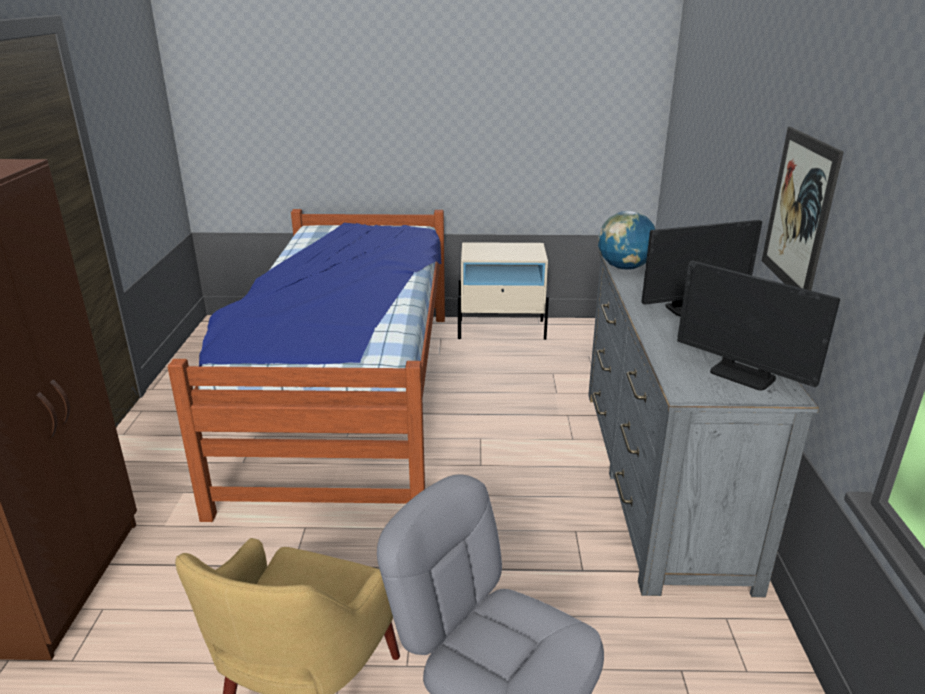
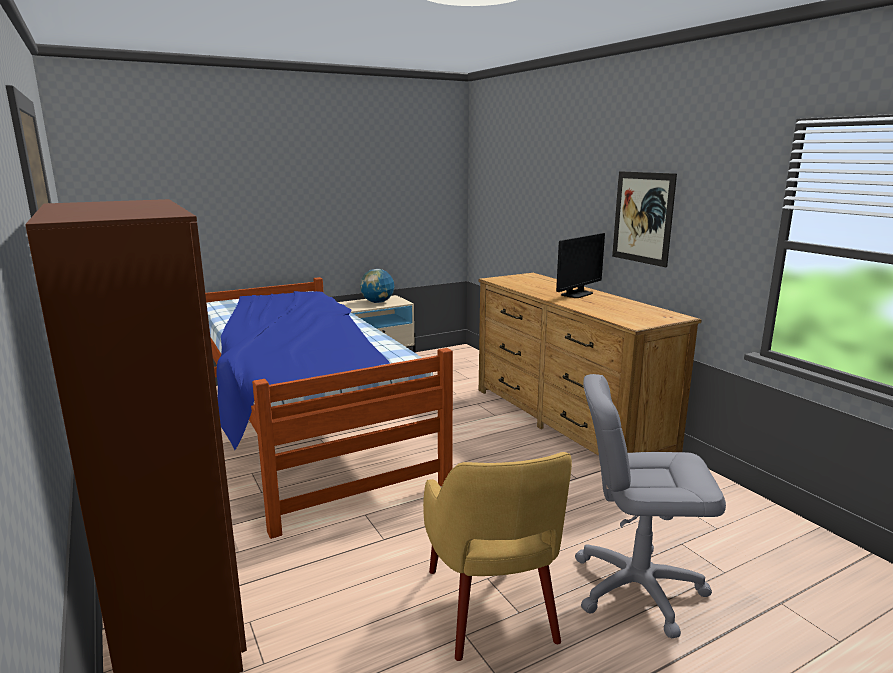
camera: 30 degrees left, 10 degrees down
(624, 267) = (508, 283): globe -> globe (377, 302)
(659, 477) = (567, 420): grey dresser -> brown dresser
(742, 375) = (649, 314): monitor -> none

